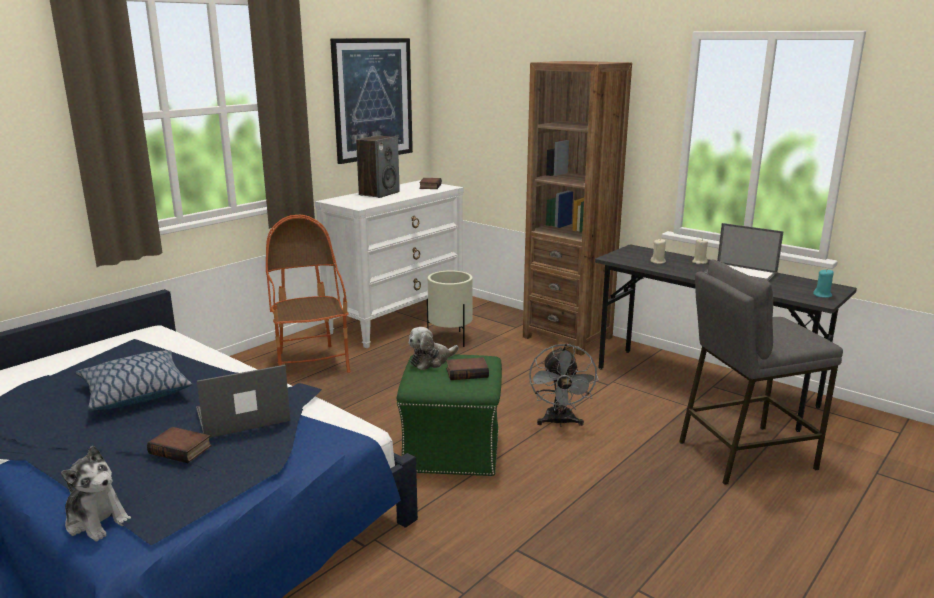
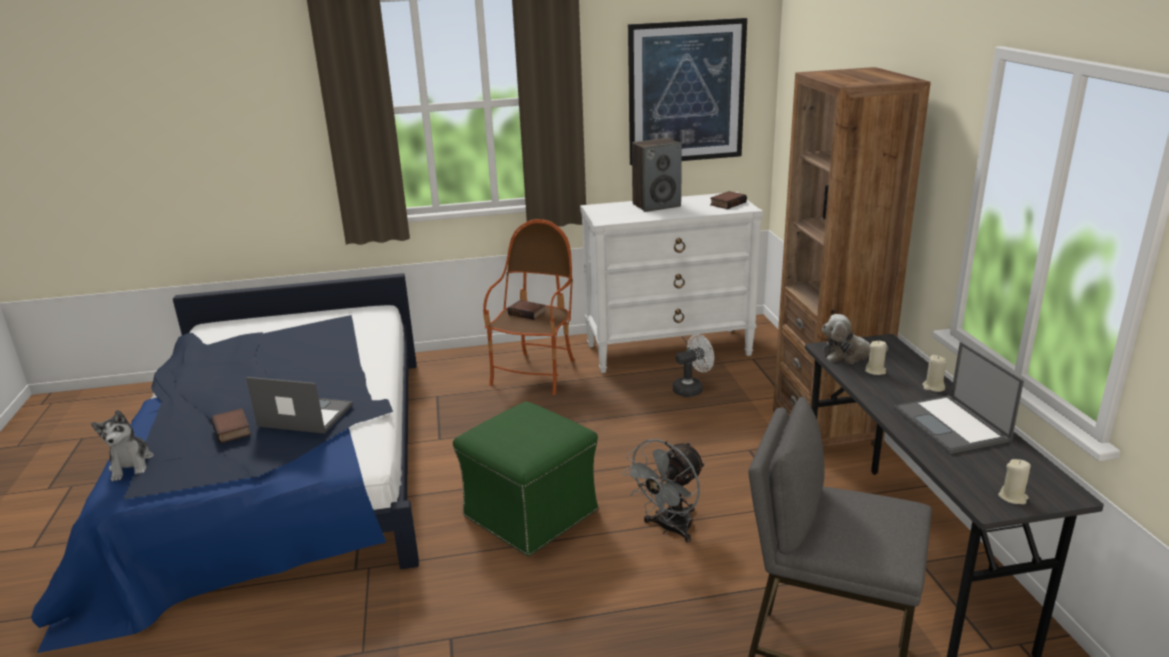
camera: 40 degrees right, 5 degrees up
(134, 392) = (282, 367): pillow -> none
(431, 361) = (522, 414): plush toy -> plush toy (848, 355)
(450, 339) = (692, 389): beige planter -> white fan
(467, 372) = (530, 439): book -> book (528, 313)
(822, 295) = (1013, 497): turquoise candle -> beige candle

